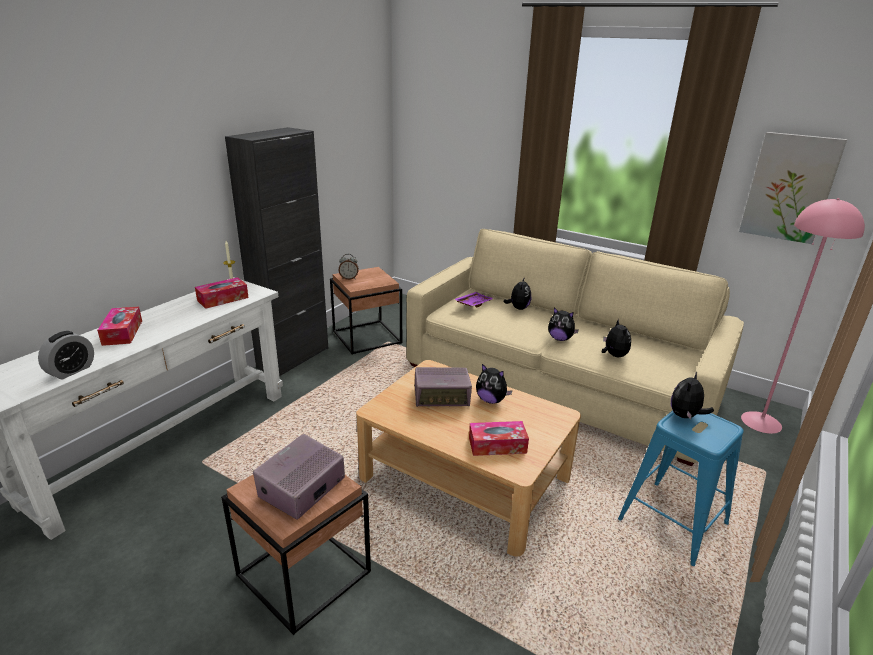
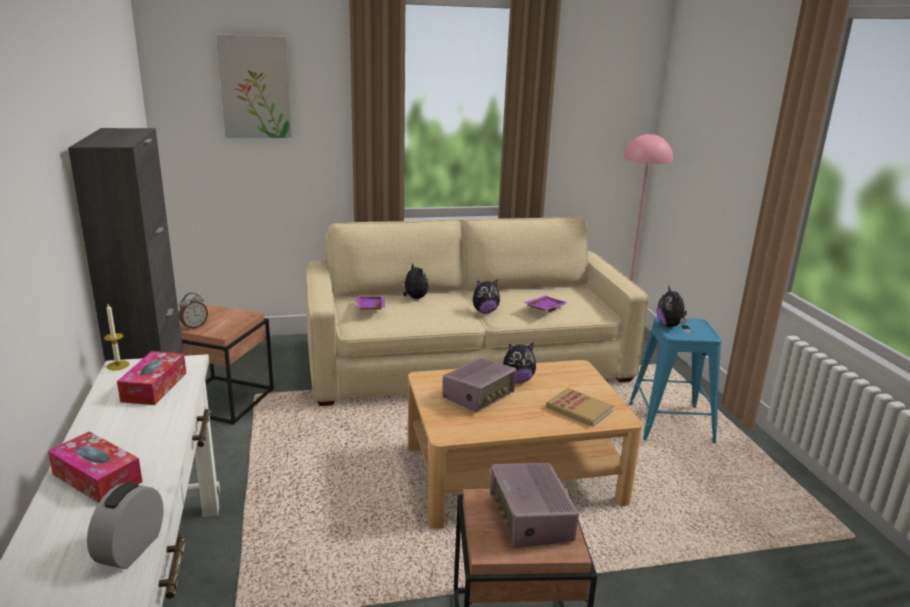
camera: 45 degrees left, 5 degrees down
(71, 371) = (131, 549): alarm clock -> alarm clock turned 150 degrees counterclockwise
(497, 445) = (579, 409): tissue box -> book
(613, 355) = (544, 308): plush toy -> purple tray
(789, 187) = (597, 131): picture -> picture (255, 87)

